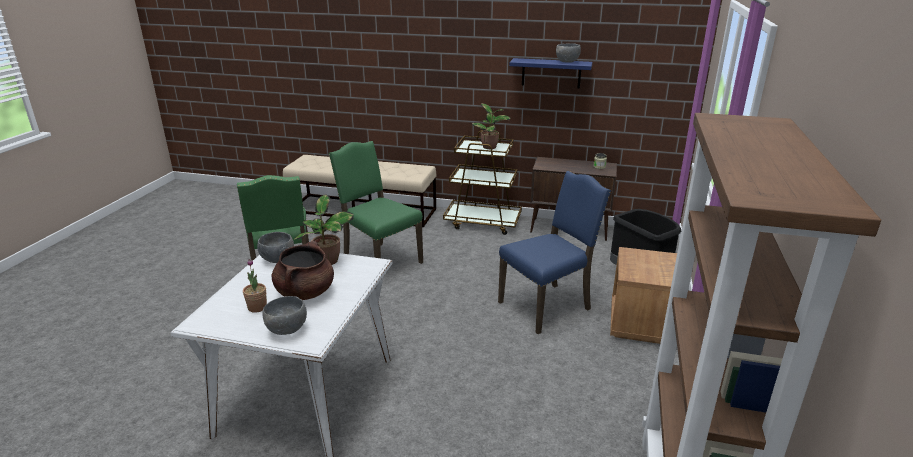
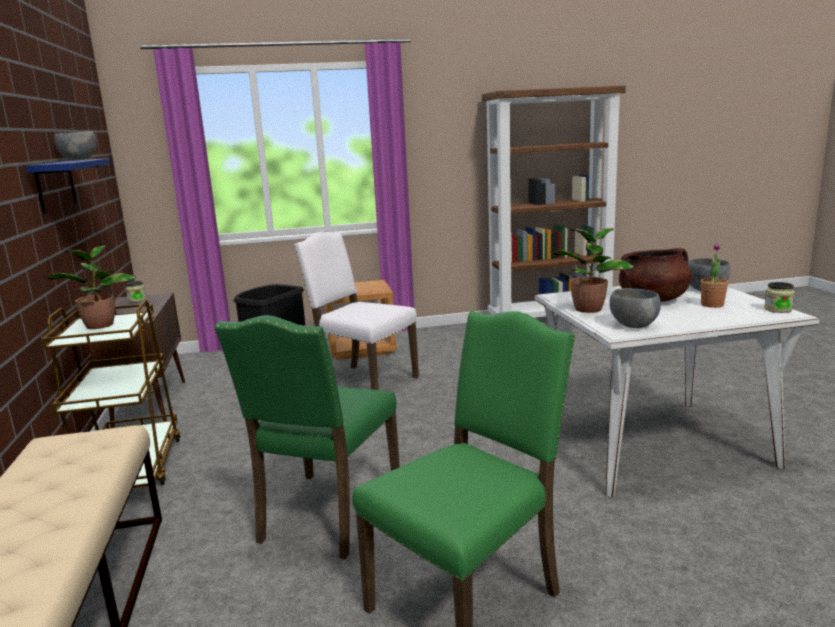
camera: 115 degrees left, 10 degrees down
(205, 325) = (778, 309): none -> jar
(547, 306) = (363, 382): blue chair -> white chair

